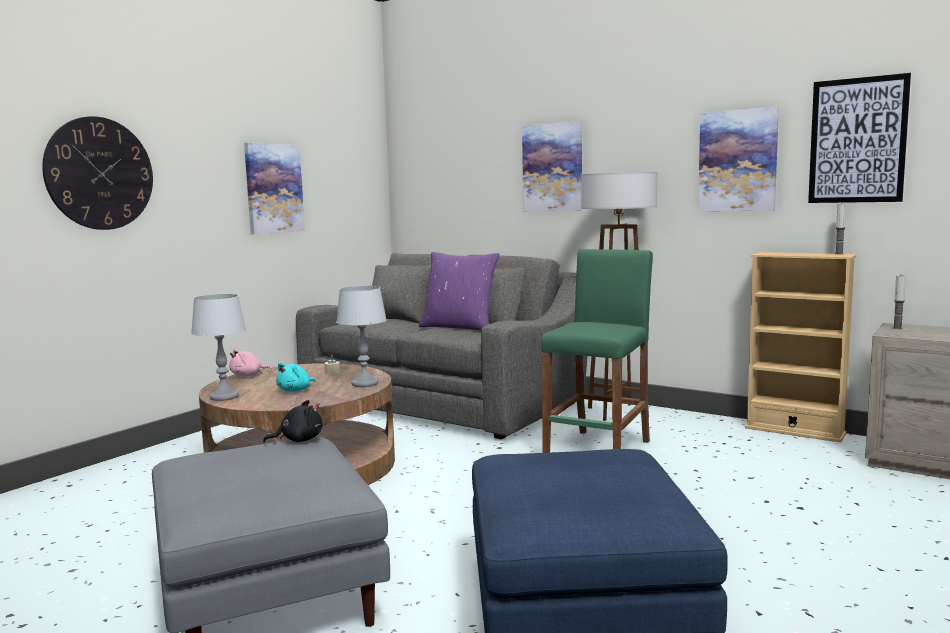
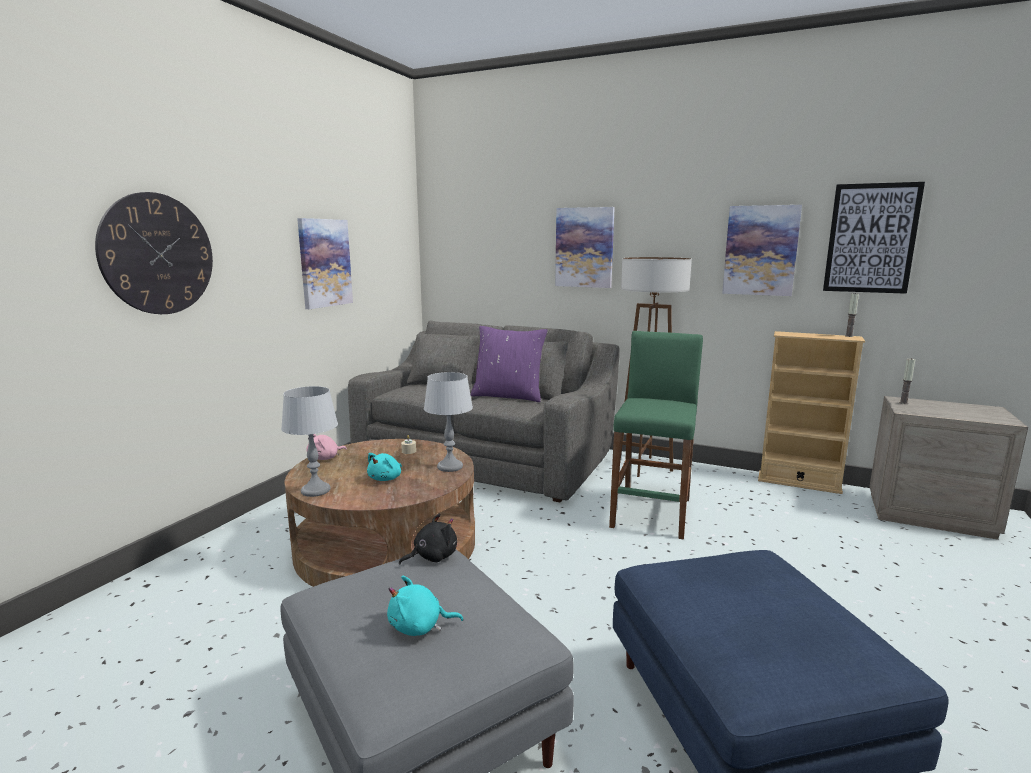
camera: 10 degrees left, 5 degrees up
(253, 479) = (419, 627): none -> turquoise plush toy

